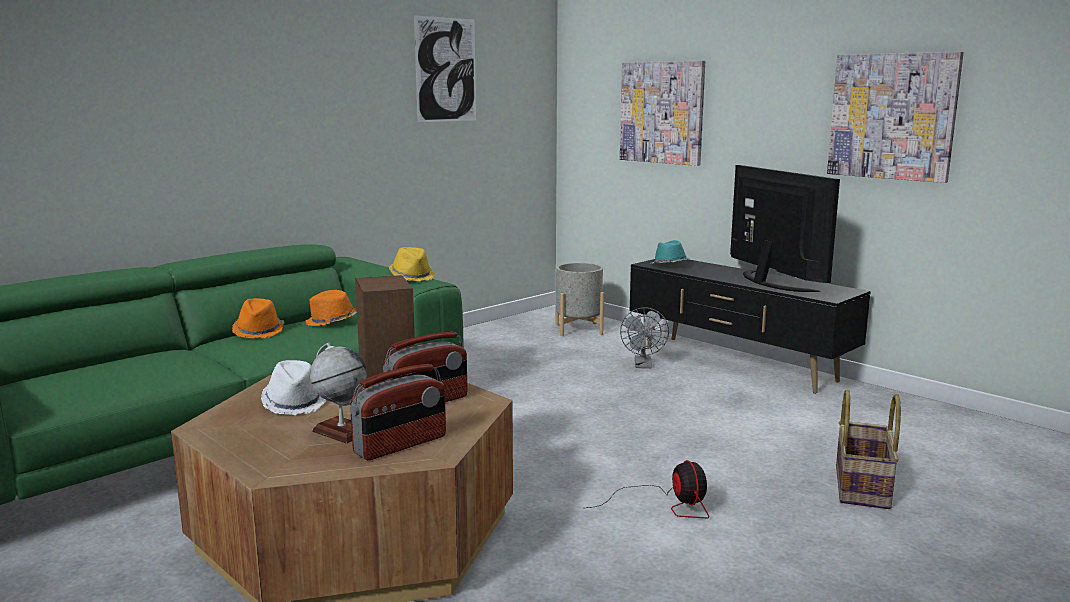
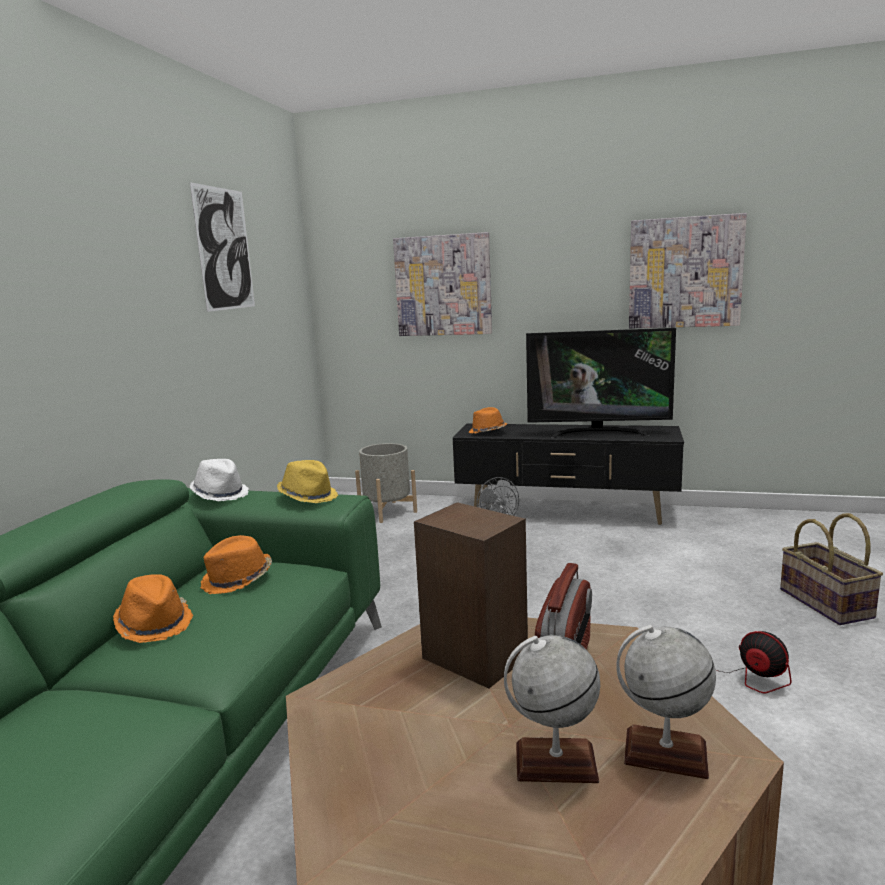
camera: 30 degrees left, 0 degrees up
(294, 403) = (406, 736): white hat -> white hat (220, 494)
(401, 445) = (665, 753): radio -> globe
(669, 265) = (487, 432): turquoise hat -> orange hat
(769, 282) = (598, 433): television -> television turned 150 degrees clockwise

